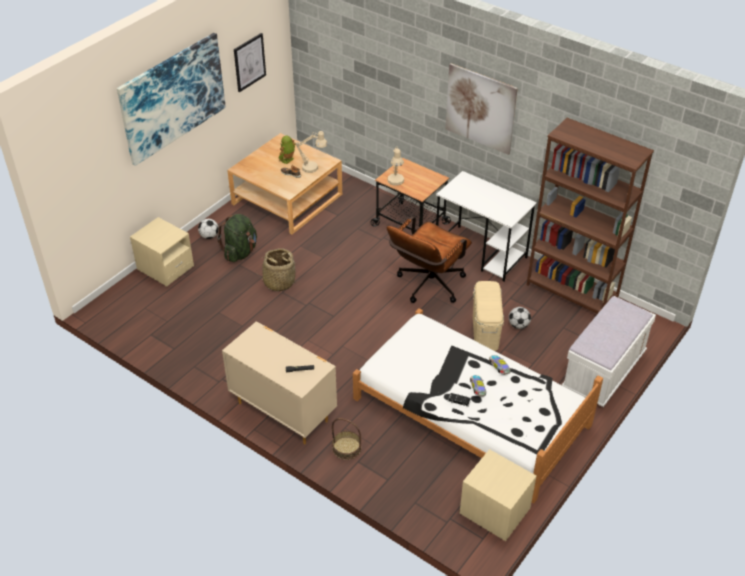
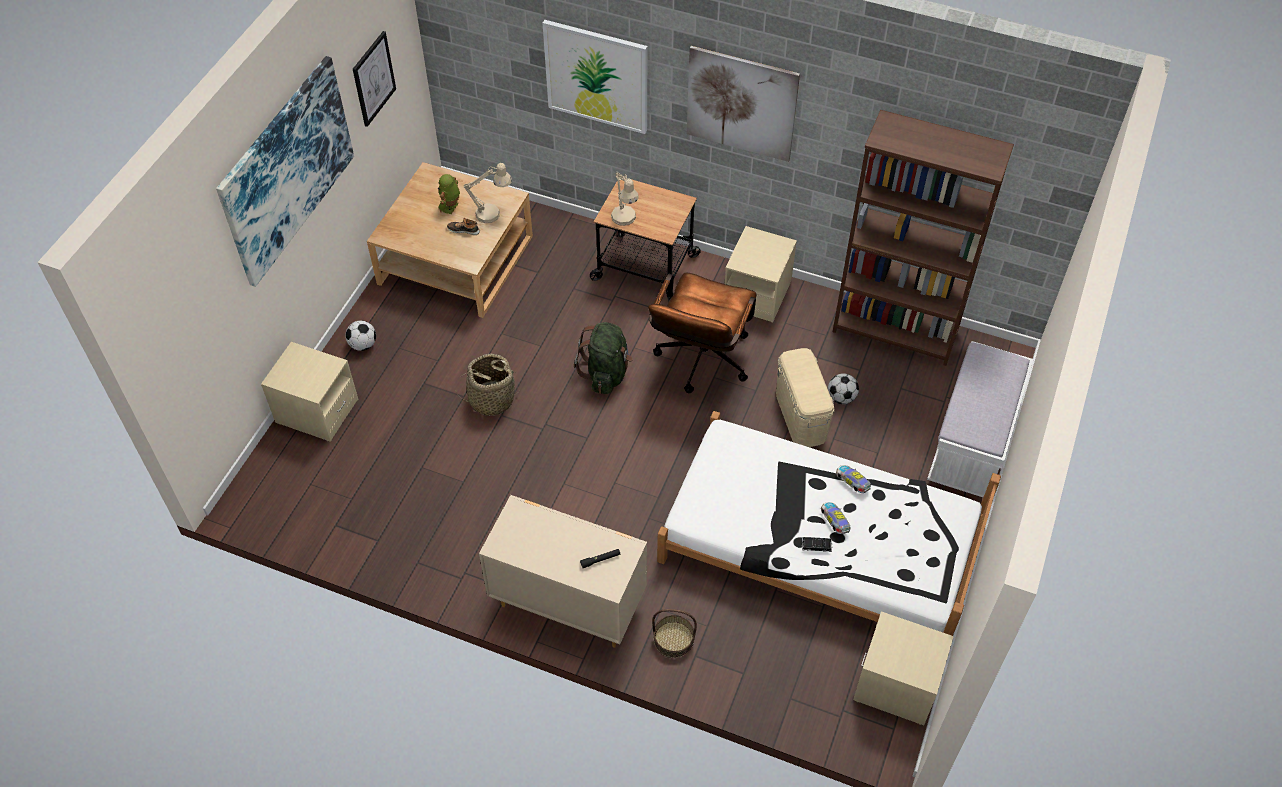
camera: 15 degrees left, 10 degrees up
(240, 252) = (418, 362): green backpack -> green backpack (606, 373)
(393, 82) = (597, 76): none -> picture
(481, 253) = (757, 294): white desk -> beige nightstand

